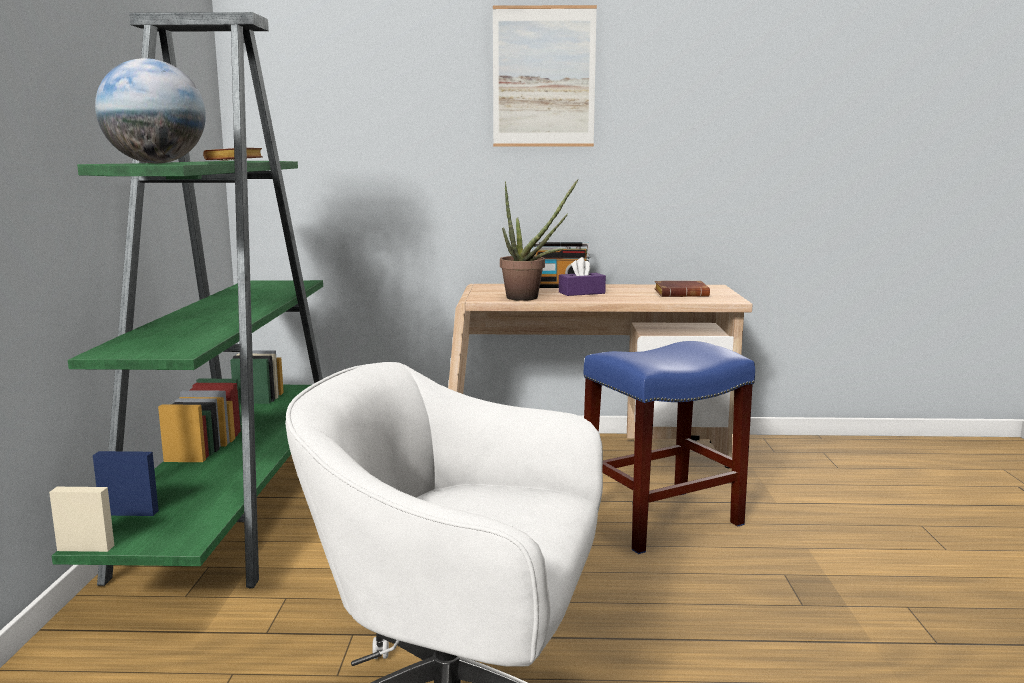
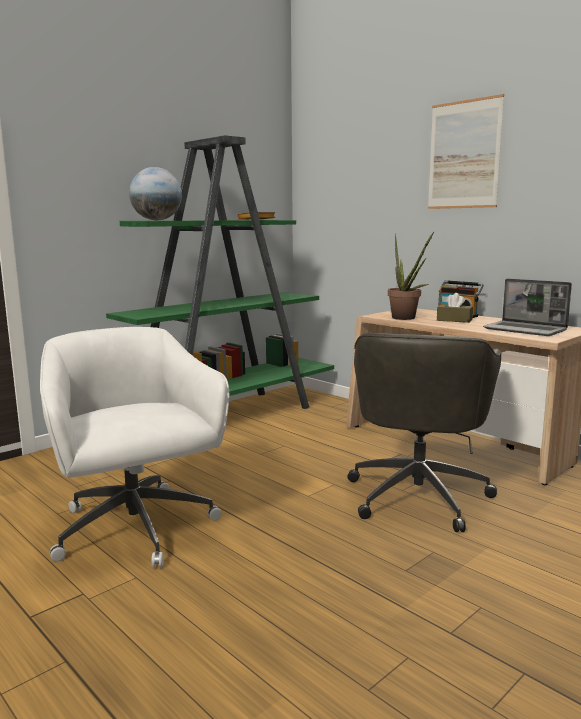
camera: 45 degrees right, 0 degrees up
(581, 293) = (454, 320): purple tissue box -> brown tissue box
(660, 520) = (418, 494): blue stool -> grey office chair
(682, 294) = (525, 330): brown book -> laptop

